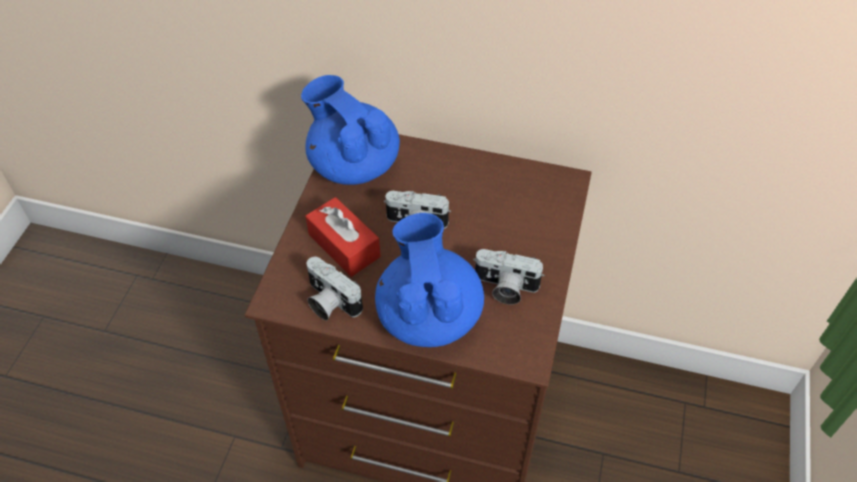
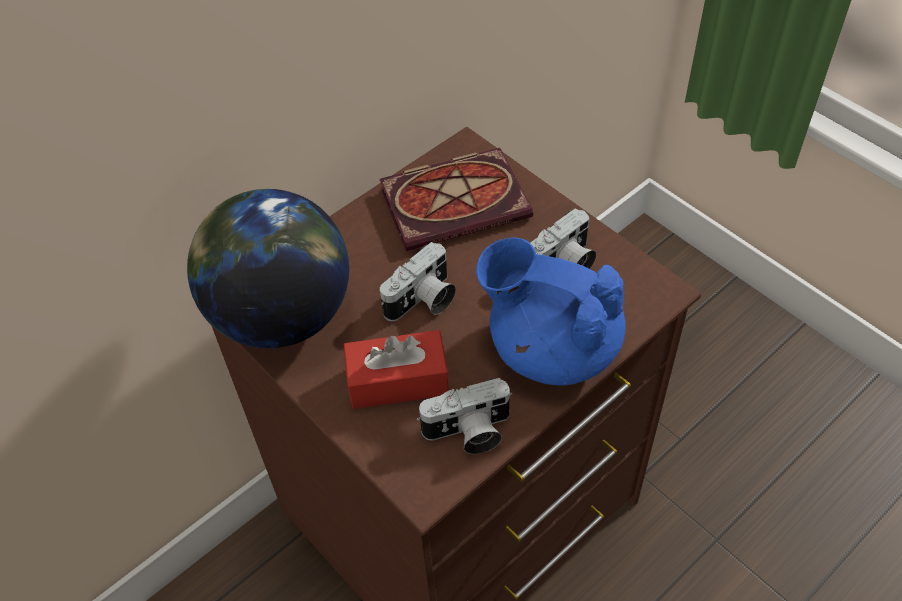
camera: 55 degrees left, 0 degrees up
(353, 164) = (281, 315): blue teapot -> globe
(516, 201) = (457, 201): none -> book

